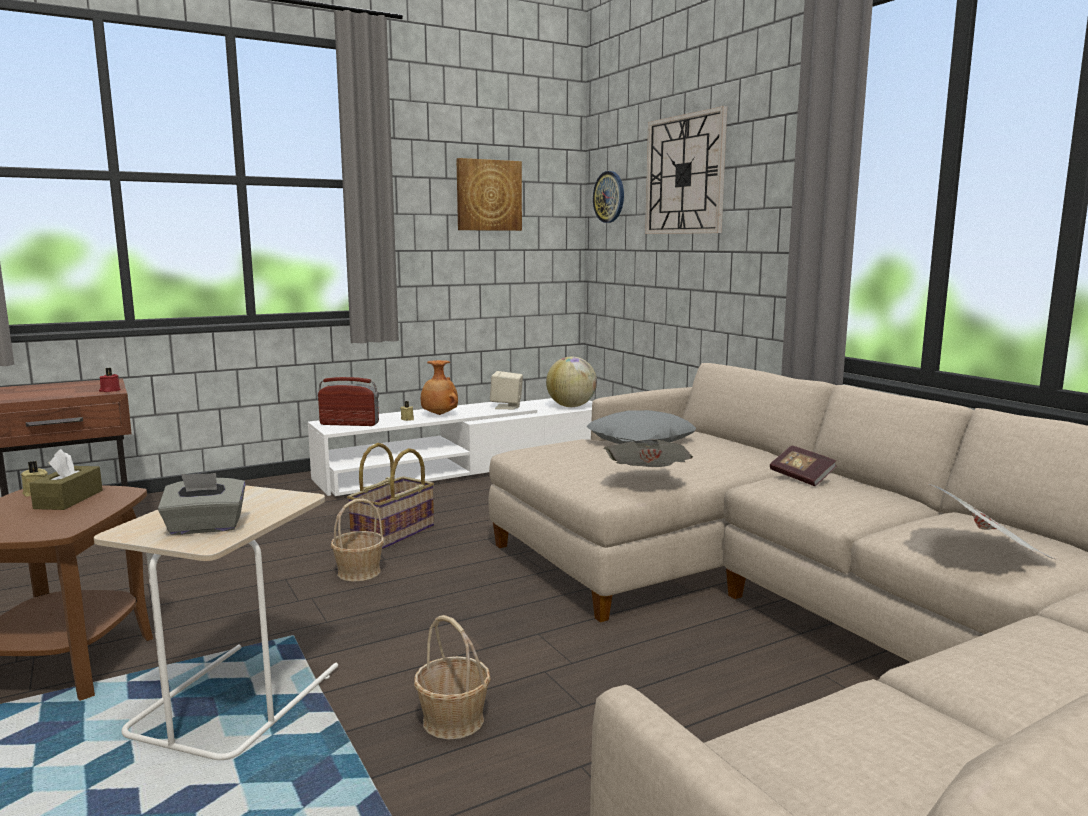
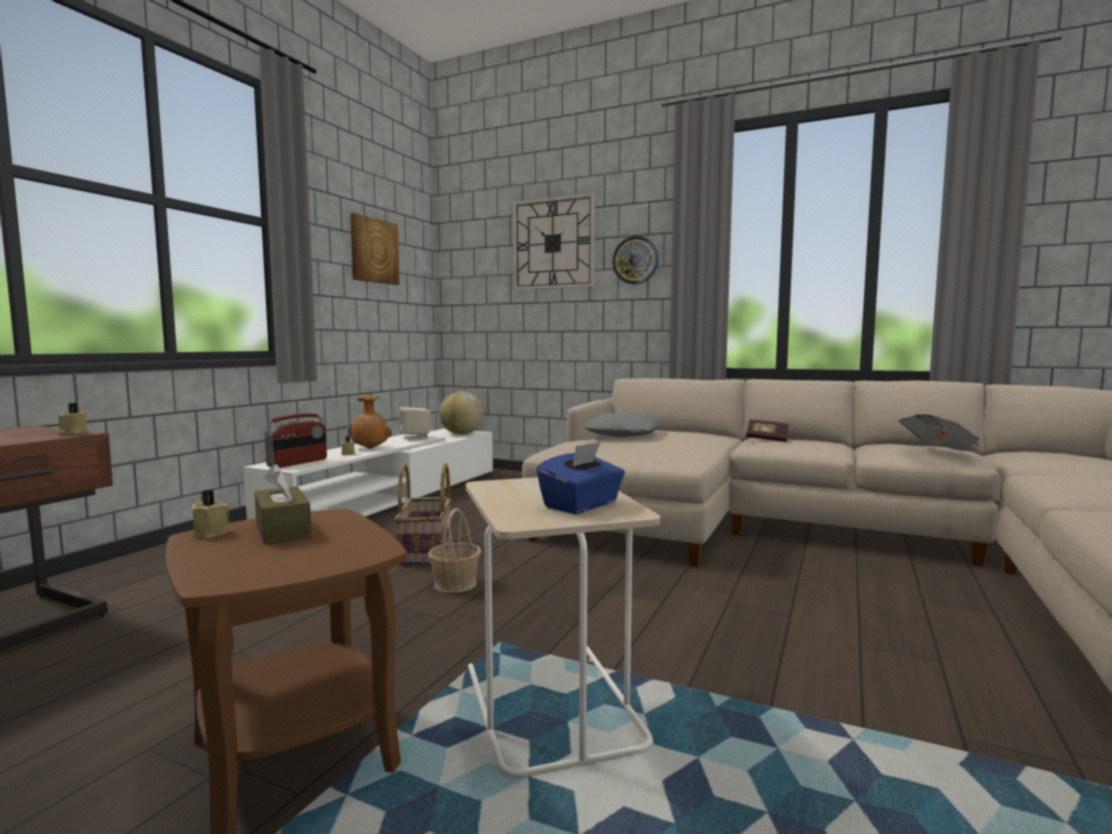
camera: 35 degrees left, 5 degrees down
(109, 391) = (73, 433): red candle -> beige candle
(205, 527) = (582, 505): grey tissue box -> blue tissue box
(349, 424) = (298, 463): radio -> radio turned 150 degrees clockwise
(453, 721) = (740, 652): basket -> none
(609, 197) = (467, 261): wall clock -> wall clock (635, 260)
(648, 478) = (693, 450): newspaper -> none

